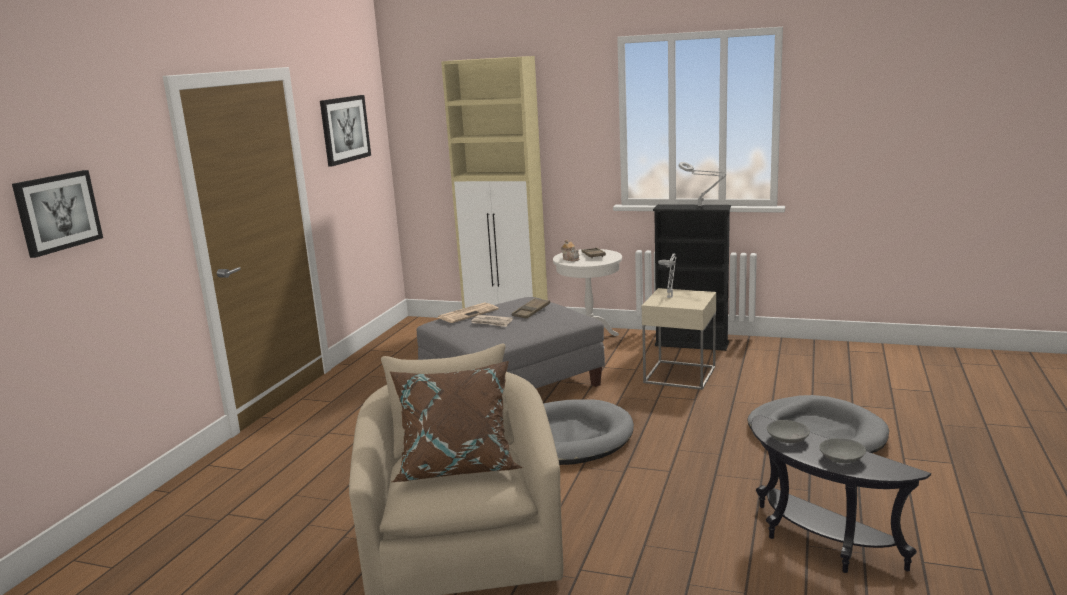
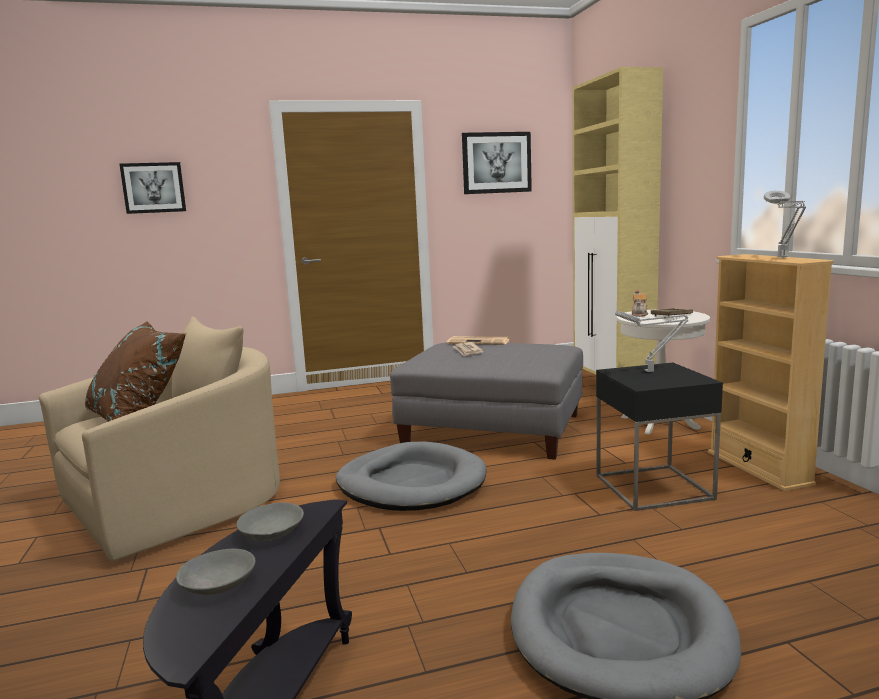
camera: 55 degrees right, 5 degrees down
(531, 311) = (517, 352): brown tray -> none
(680, 375) = (653, 487): beige side table -> black side table
(691, 344) = (758, 467): black bookcase -> beige bookcase

